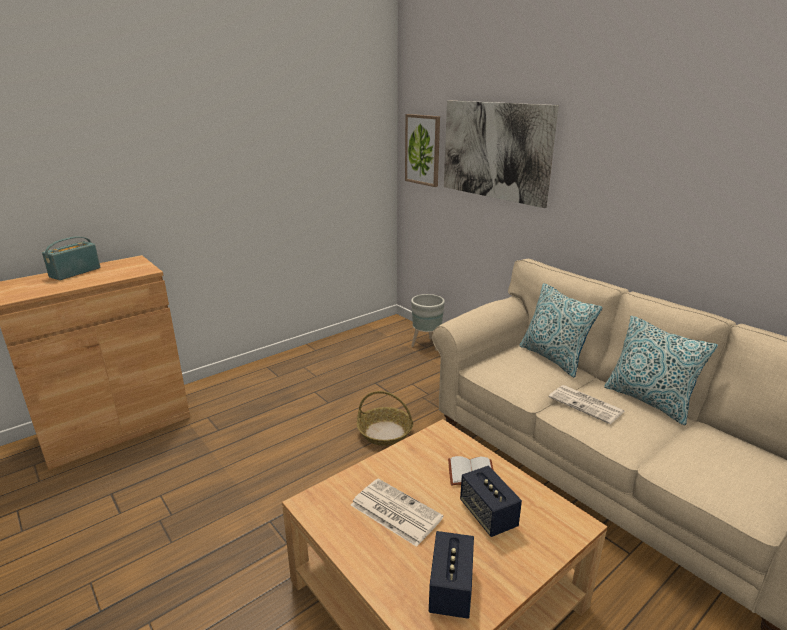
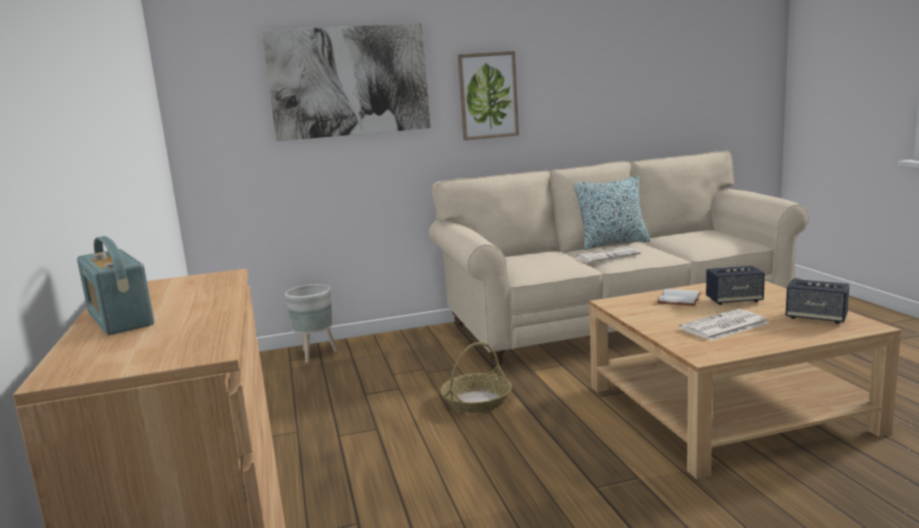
camera: 65 degrees left, 10 degrees down
(423, 150) = (222, 101): picture -> picture (488, 95)
(553, 358) = (528, 253): pillow -> none

